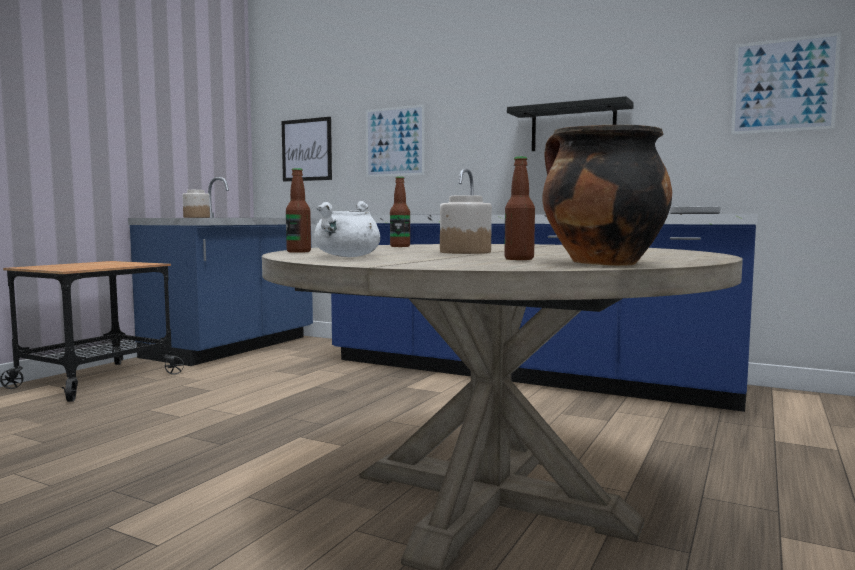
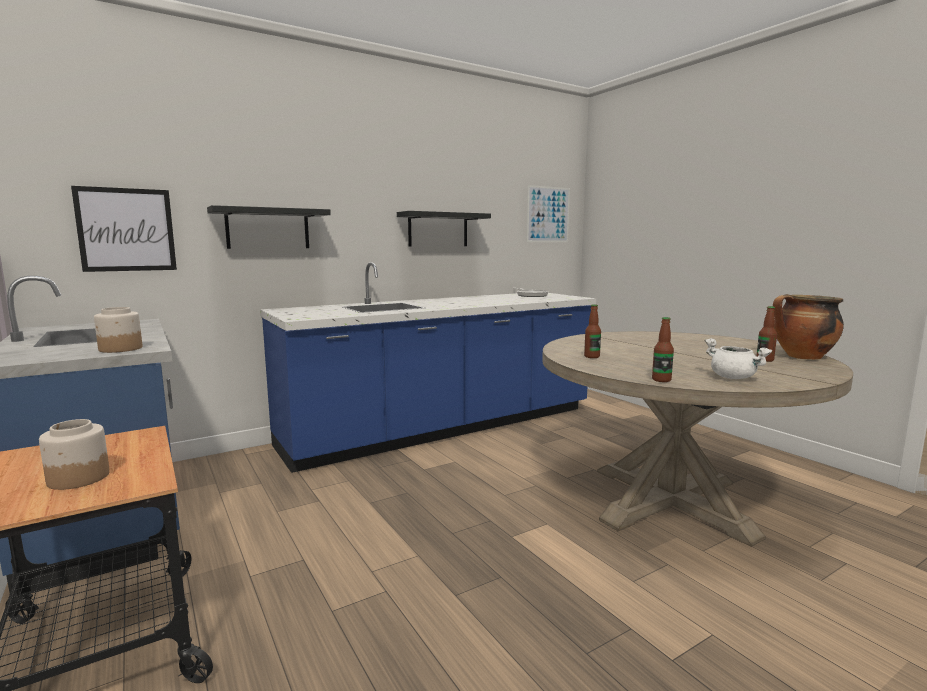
camera: 60 degrees left, 5 degrees up
(394, 142) = (268, 229): picture -> black shelf
(465, 252) = (687, 357): jar -> jar (78, 478)

